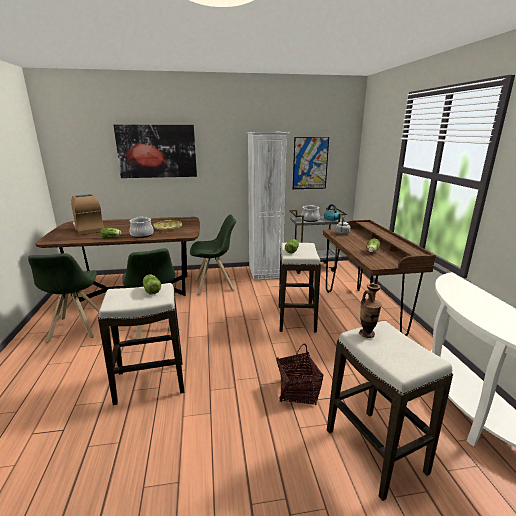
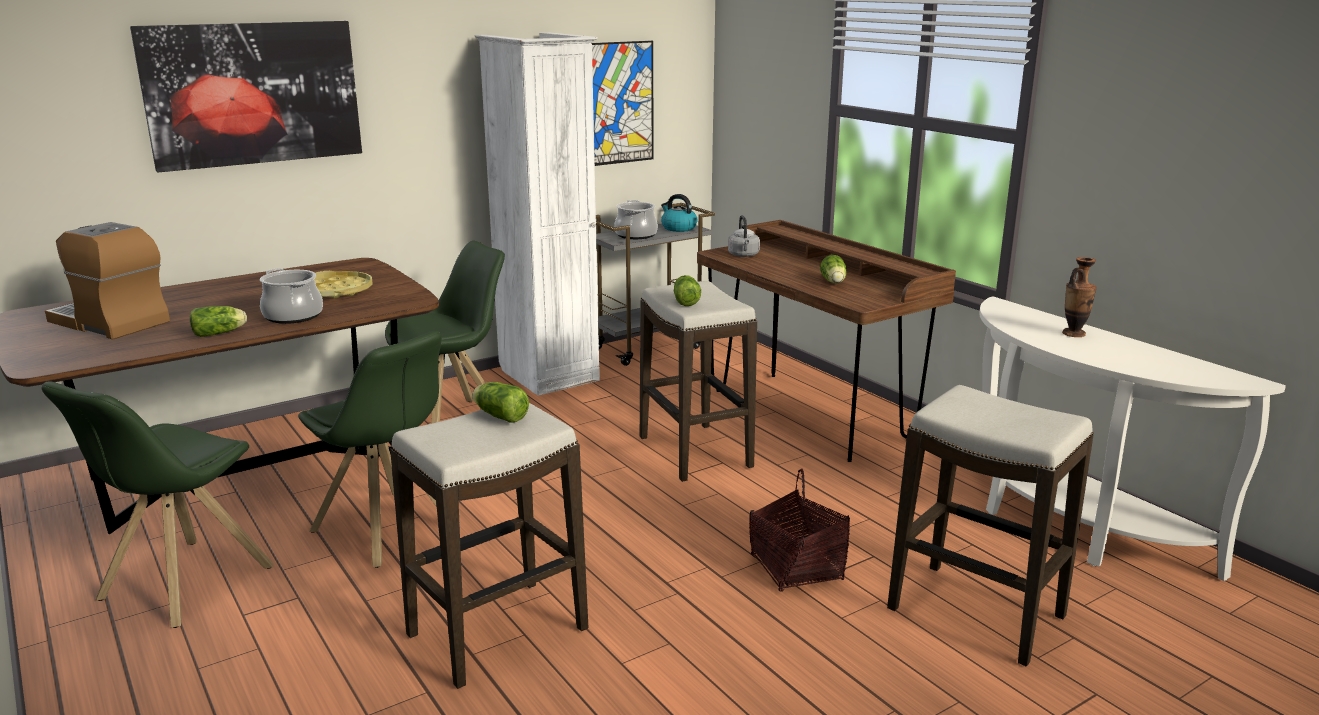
camera: 25 degrees left, 0 degrees up
(77, 328) = (184, 582): green chair -> green chair turned 60 degrees clockwise
(367, 334) = (953, 406): vase -> vase (1073, 334)

